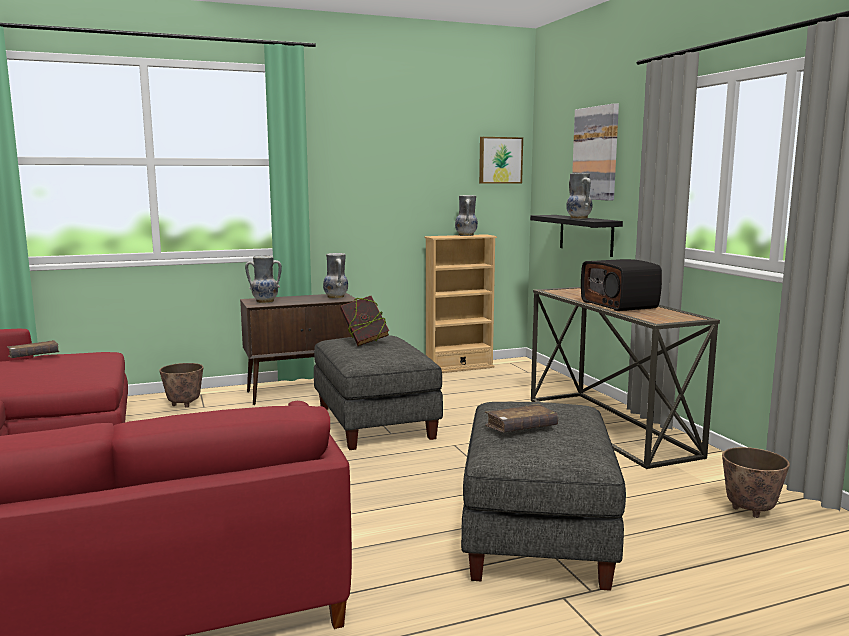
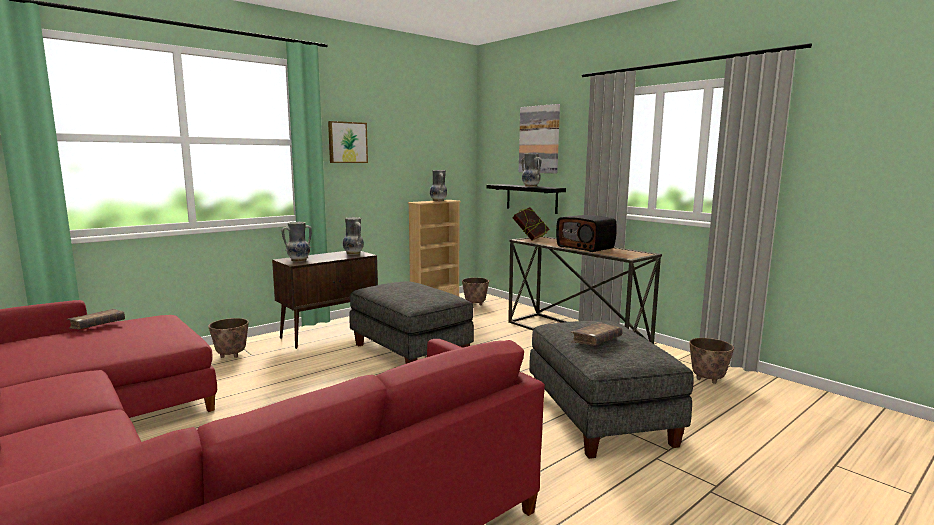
camera: 20 degrees left, 0 degrees up
(365, 342) = (399, 288): book -> book (530, 239)
(500, 160) = (456, 143): picture -> picture (347, 142)
(508, 374) = (475, 304): none -> planter

